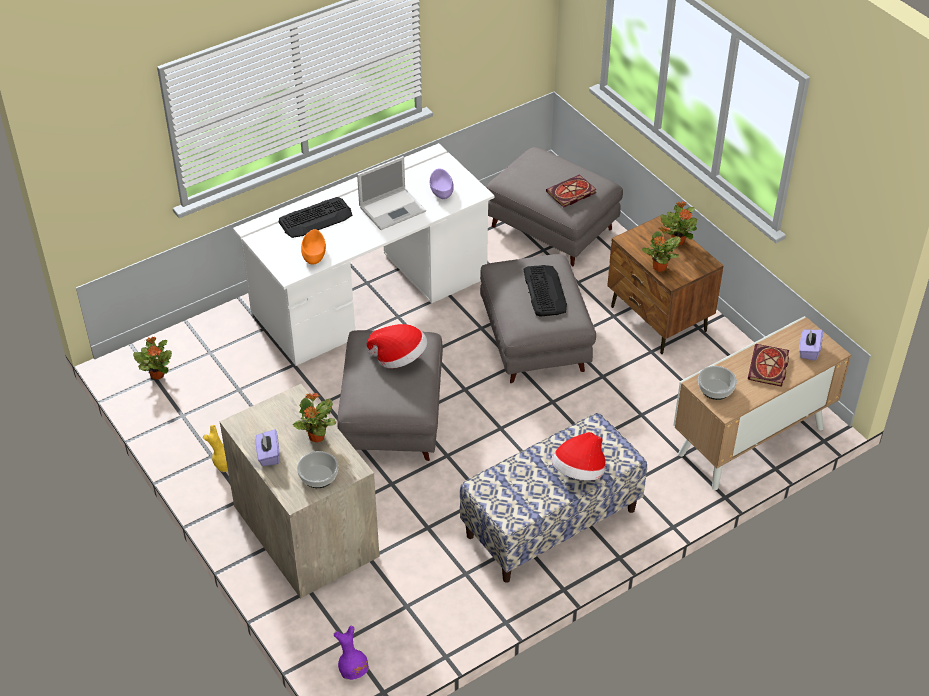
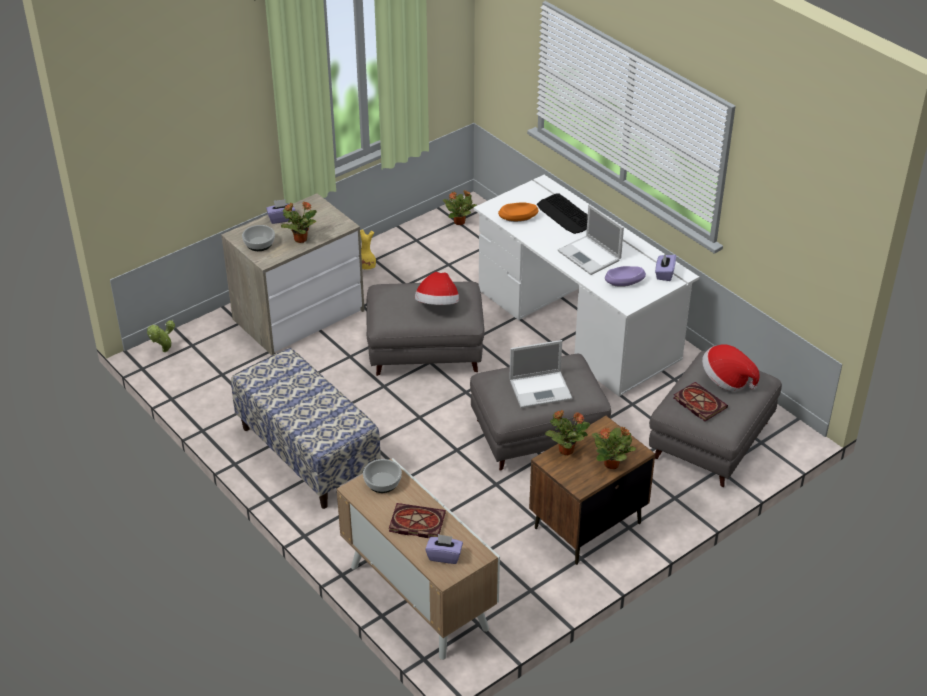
camera: 85 degrees right, 5 degrees down
(353, 670) = (164, 352): purple vase -> potted plant
(431, 163) = (664, 274): none -> purple tissue box
(544, 291) = (541, 389): keyboard -> laptop
(579, 472) = (302, 415): hat -> hat (726, 380)

